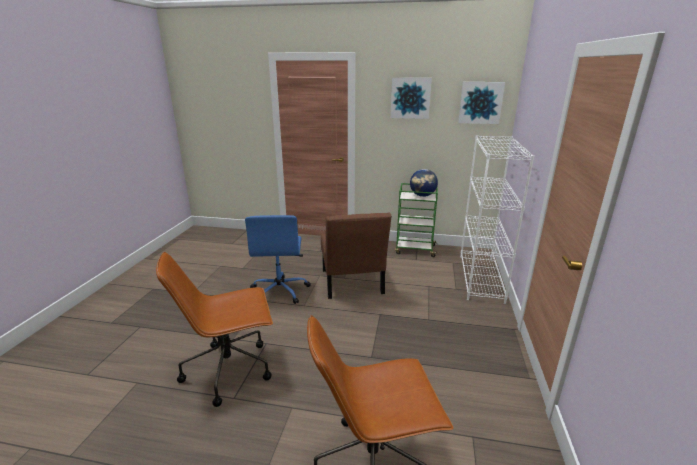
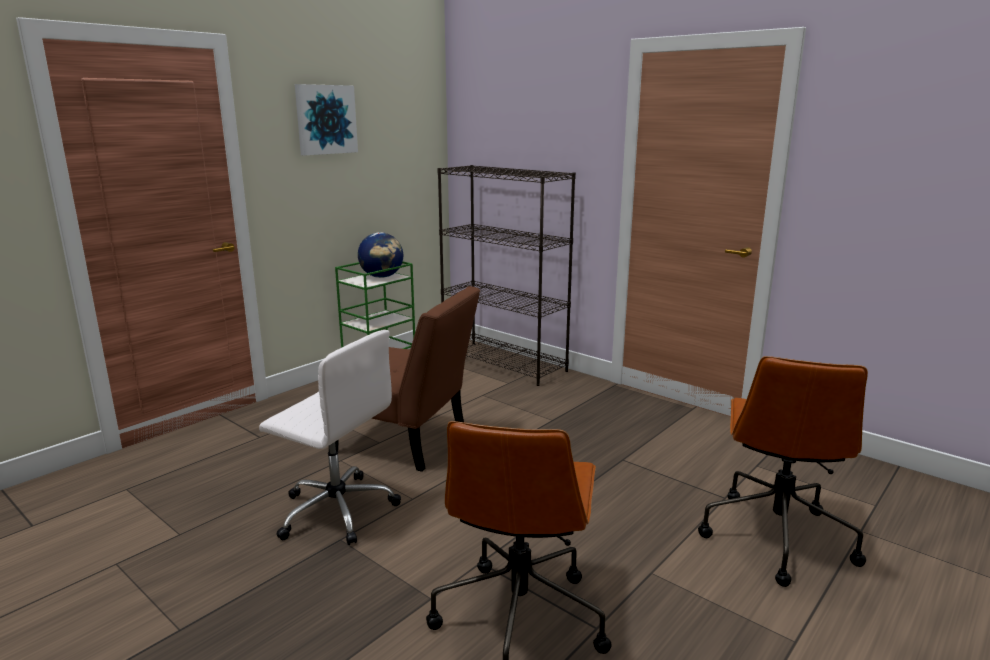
camera: 60 degrees left, 5 degrees down
(280, 291) = (336, 510): blue office chair -> white office chair
(480, 102) = (412, 123): picture -> none
(481, 278) = (504, 363): white bookcase -> black bookcase

